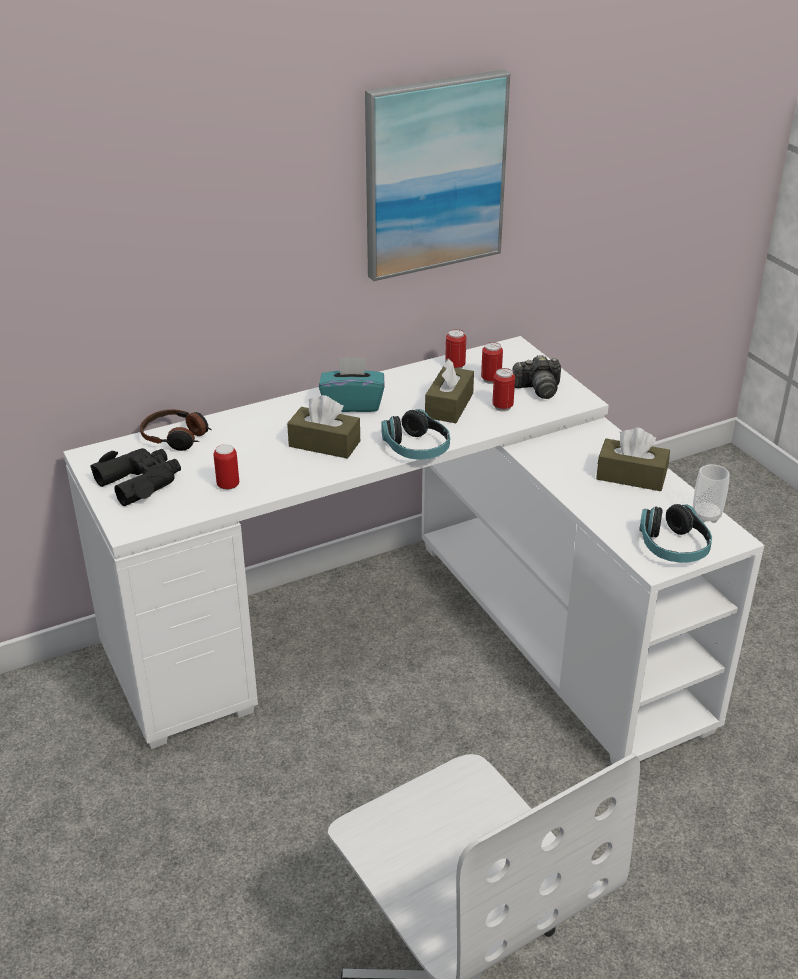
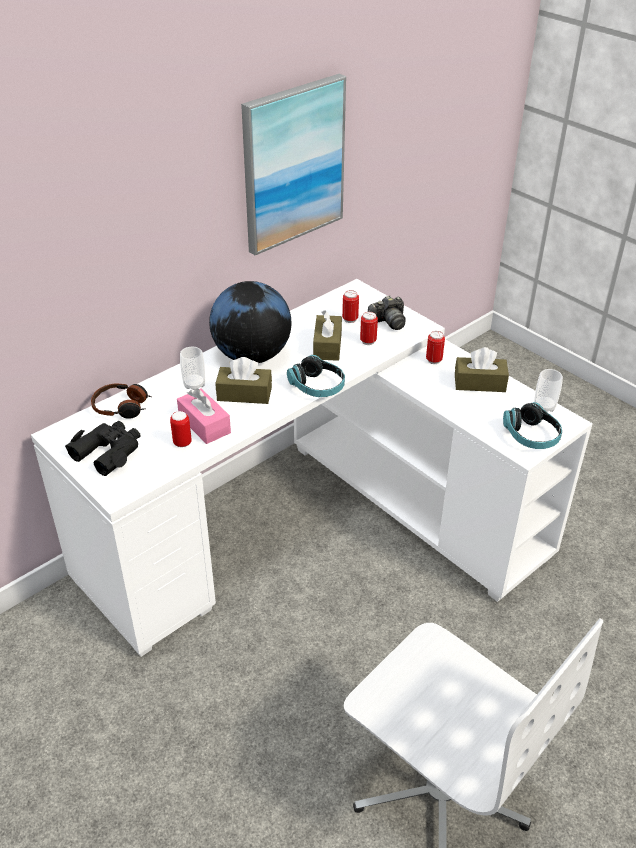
camera: 15 degrees left, 5 degrees up
(262, 470) = (204, 424): none -> pink tissue box
(270, 425) = (194, 384): none -> cup
(352, 404) = (252, 356): turquoise tissue box -> globe
(455, 366) = (318, 312): can -> can (434, 360)

